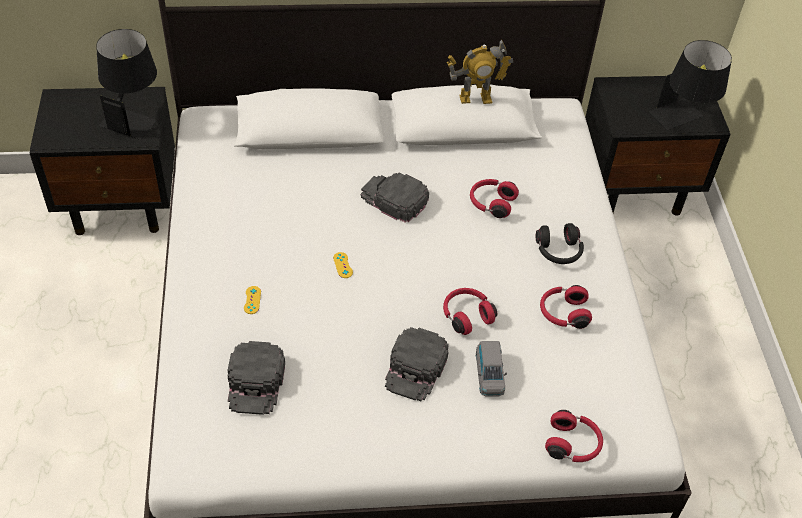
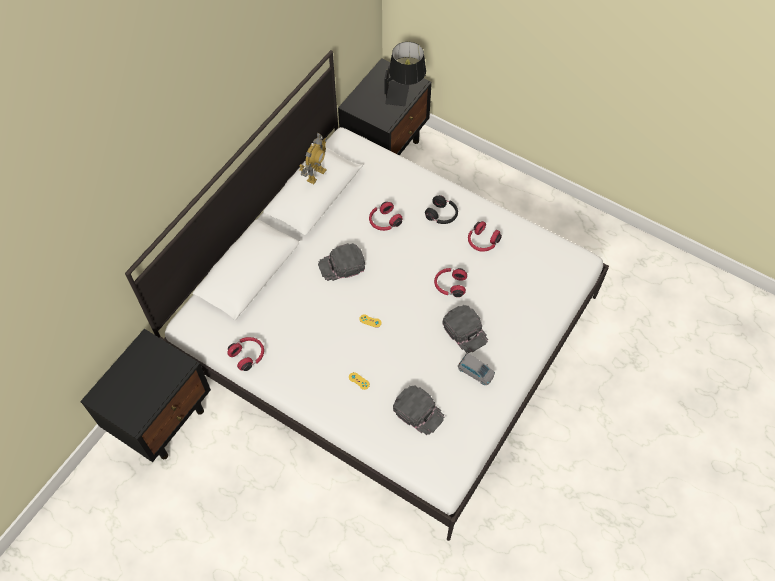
camera: 50 degrees left, 10 degrees up
(133, 116) = (156, 361): black table lamp -> none
(489, 374) = (494, 300): grey toy car -> grey toy car (475, 372)
(573, 444) = (560, 293): red headphones -> red headphones (248, 355)

